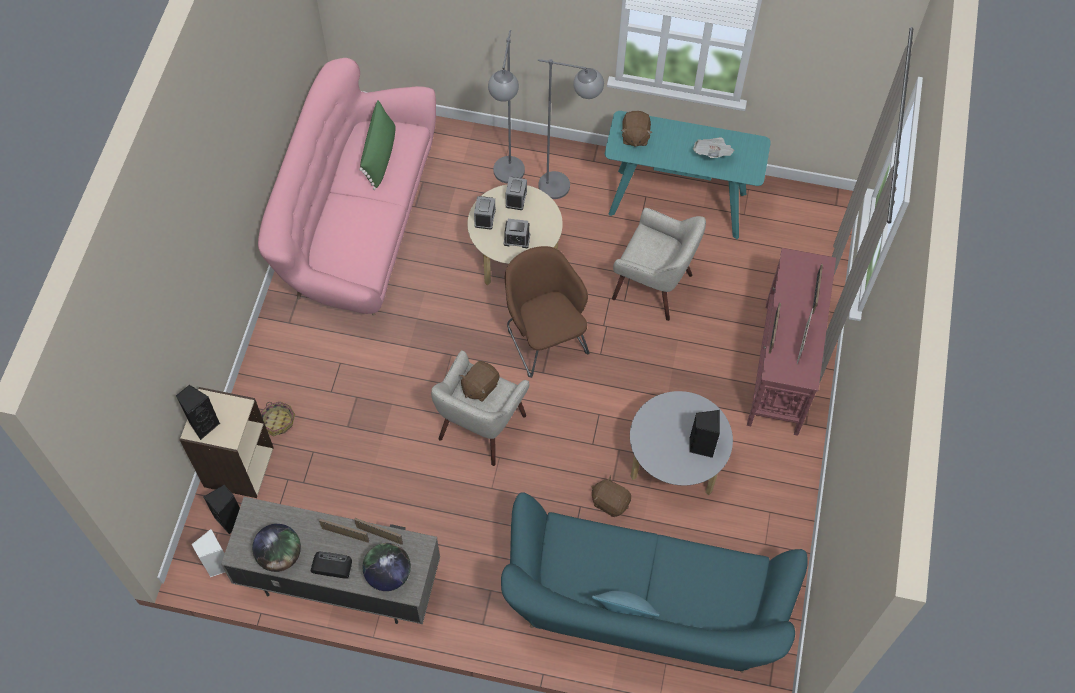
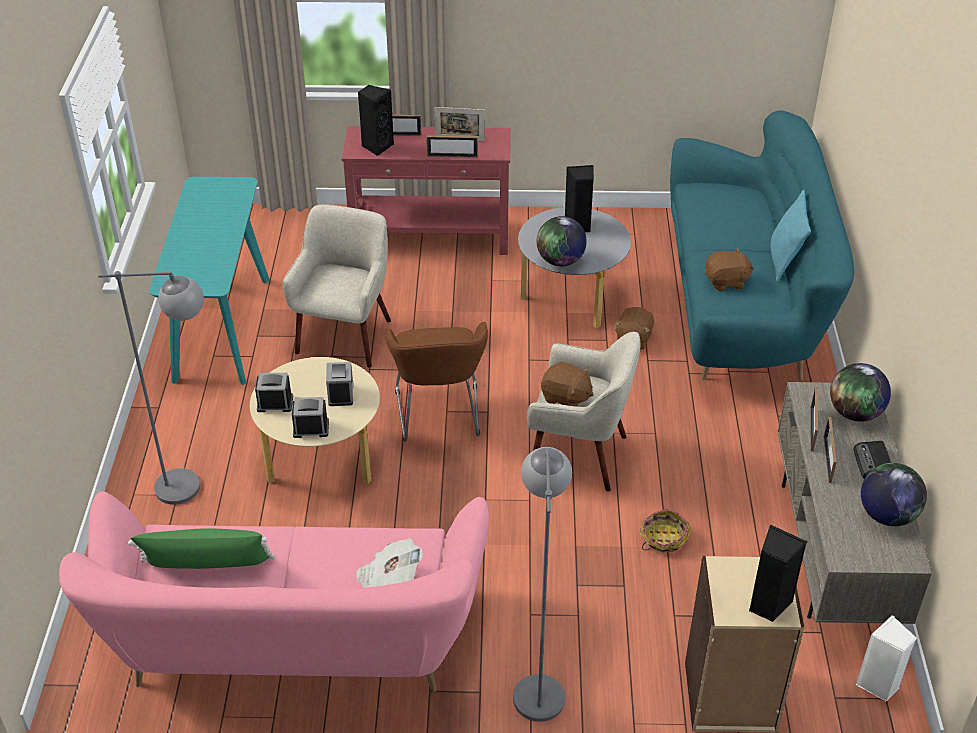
camera: 100 degrees left, 20 degrees down
(230, 519) = (809, 686): black speaker -> black speaker (377, 146)
(278, 421) = (643, 666): basket -> basket (663, 538)
(544, 338) = (439, 416): brown armchair -> brown armchair turned 60 degrees counterclockwise
(565, 188) = (204, 428): grey floor lamp -> grey floor lamp (538, 682)
(635, 136) = (191, 274): brown plush toy -> brown plush toy (726, 282)
(650, 418) = (560, 261): none -> globe
(712, 154) = (215, 214): newspaper -> newspaper (389, 579)

